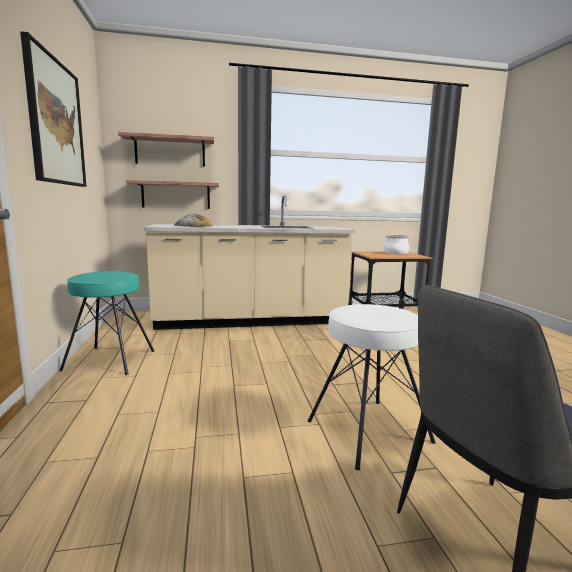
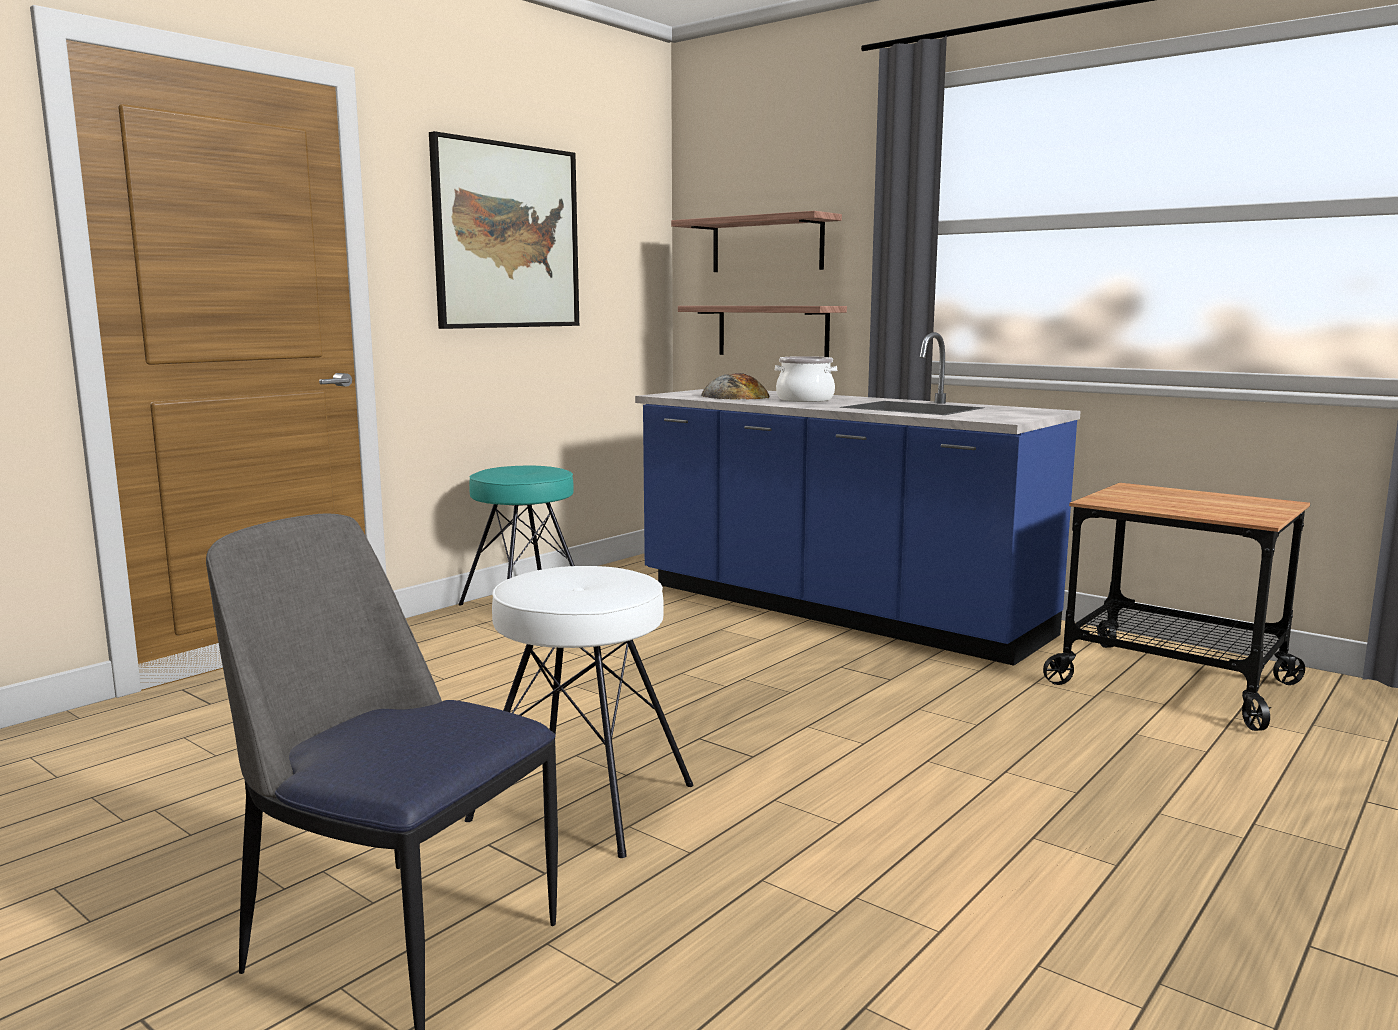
camera: 50 degrees right, 0 degrees up
(250, 321) = (835, 611): beige counter -> blue counter
(396, 253) = (1230, 502): cooking pot -> cooking pot (805, 400)

